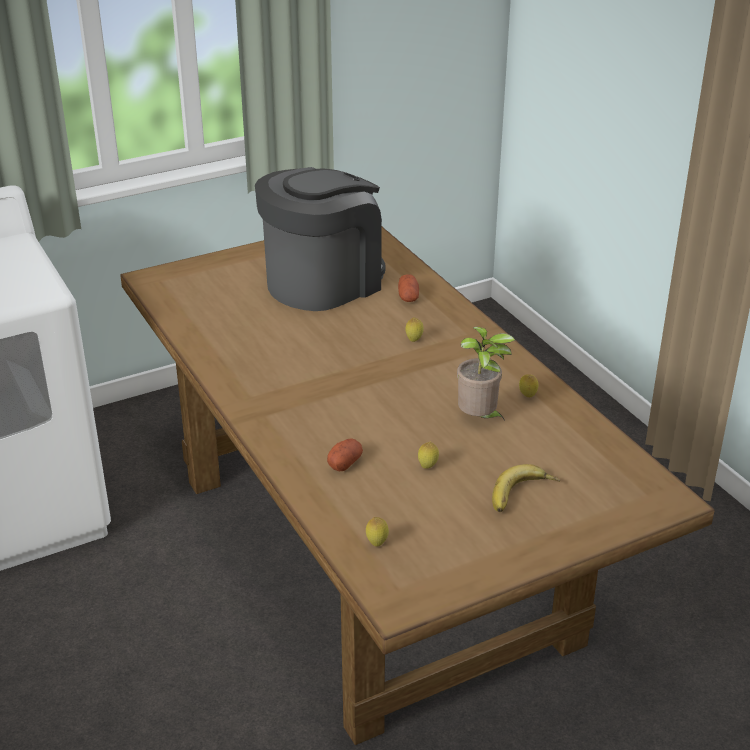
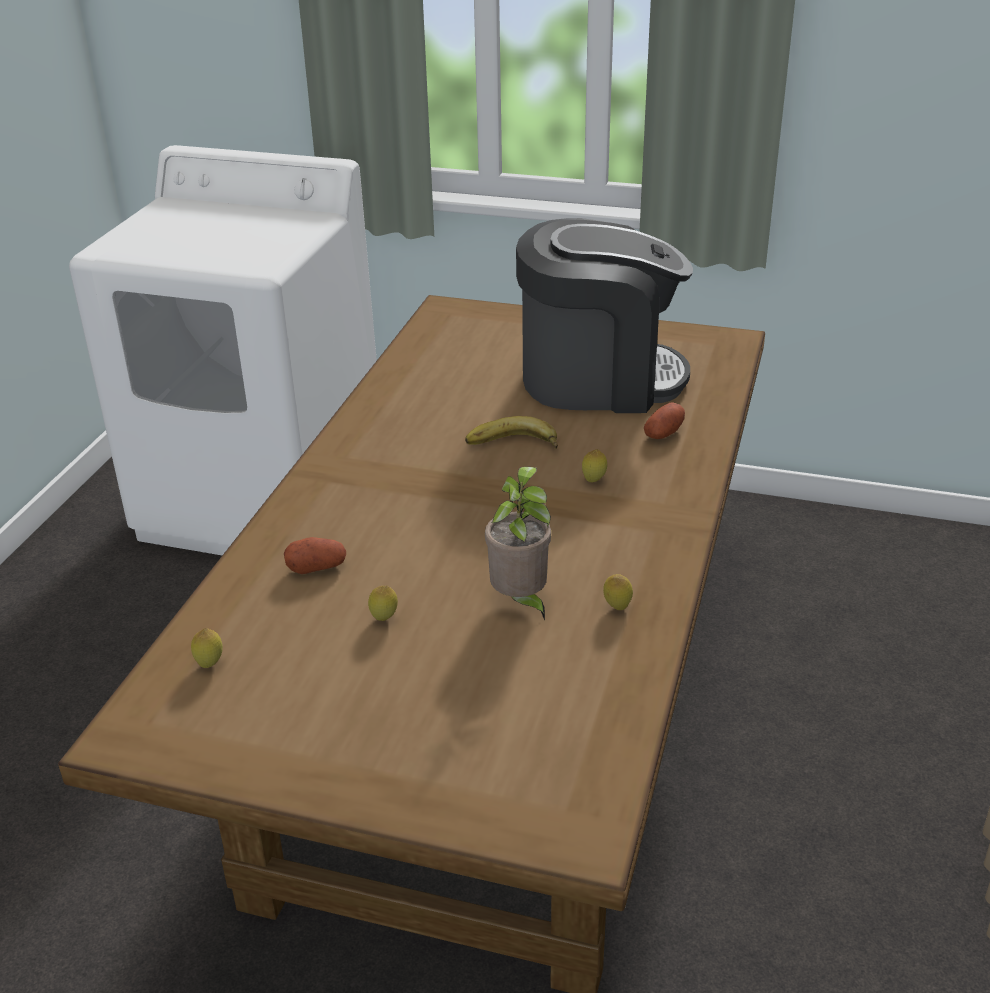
camera: 45 degrees right, 0 degrees up
(523, 495) = (424, 713): banana -> banana (512, 445)

